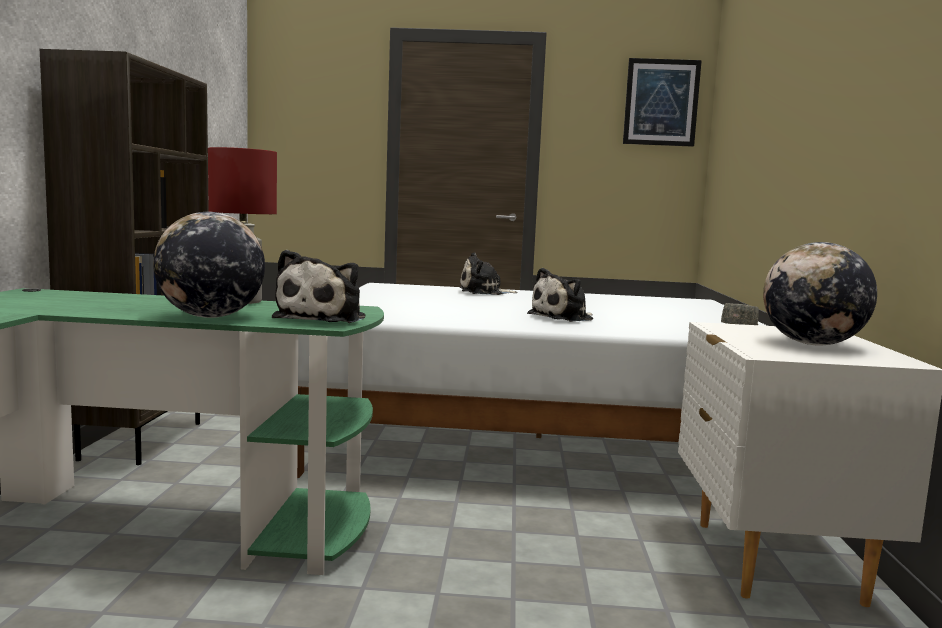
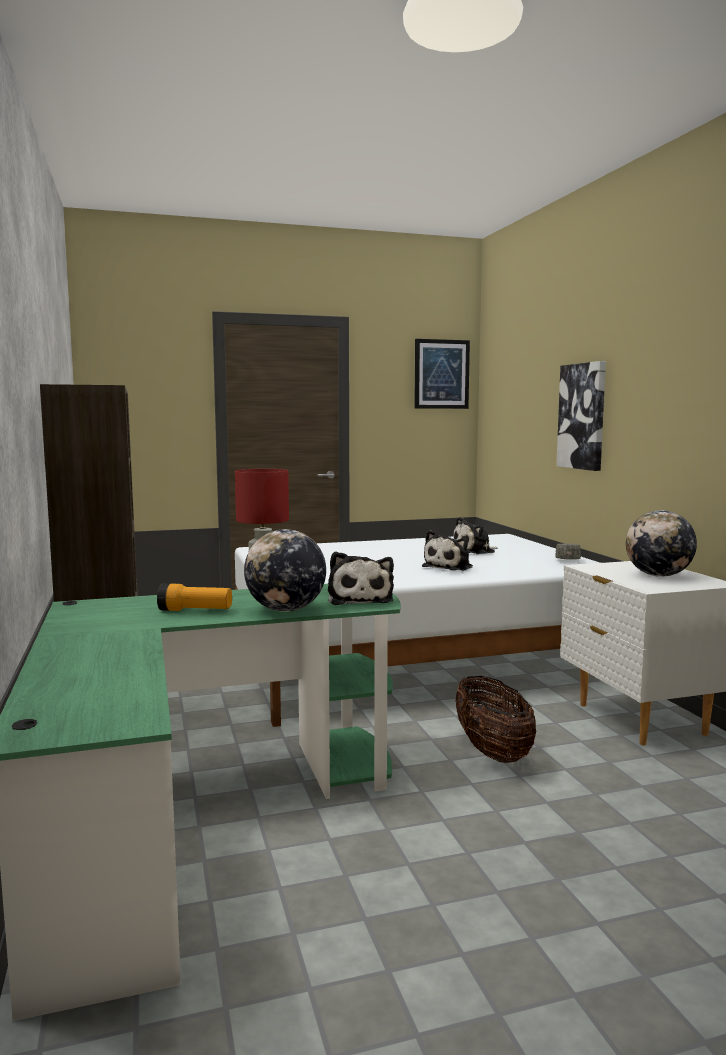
camera: 20 degrees left, 0 degrees up
(119, 307) = (195, 611): none -> flashlight
(484, 292) = (347, 547): plush toy -> plush toy (475, 551)
(511, 559) = (492, 751): none -> basket
(794, 133) = (582, 416): none -> picture

